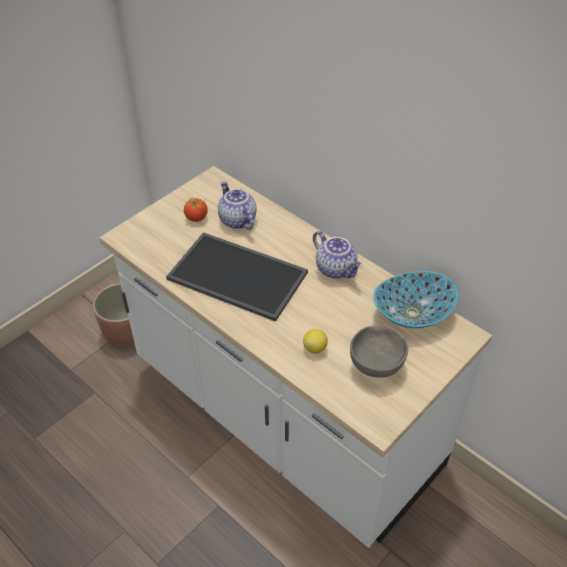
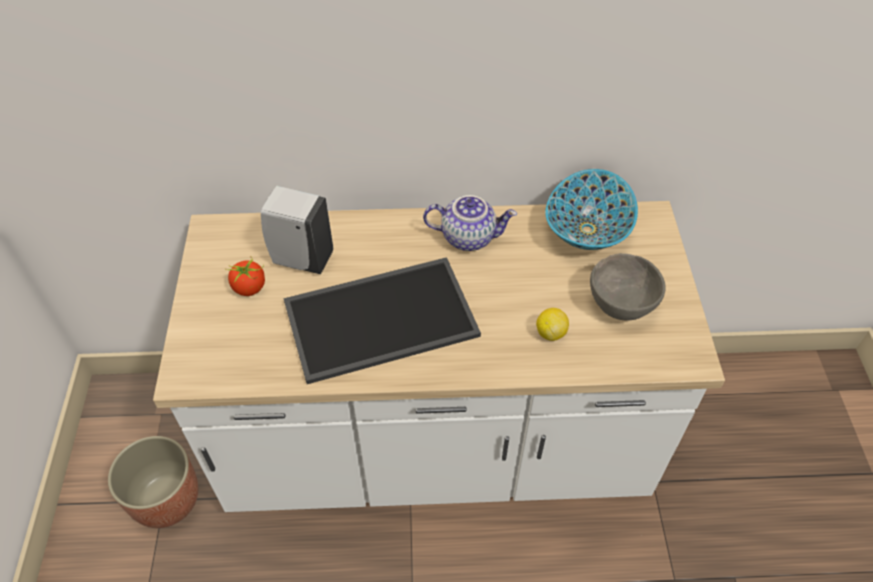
camera: 45 degrees left, 5 degrees up
(236, 220) = (301, 258): teapot -> white soap dispenser

